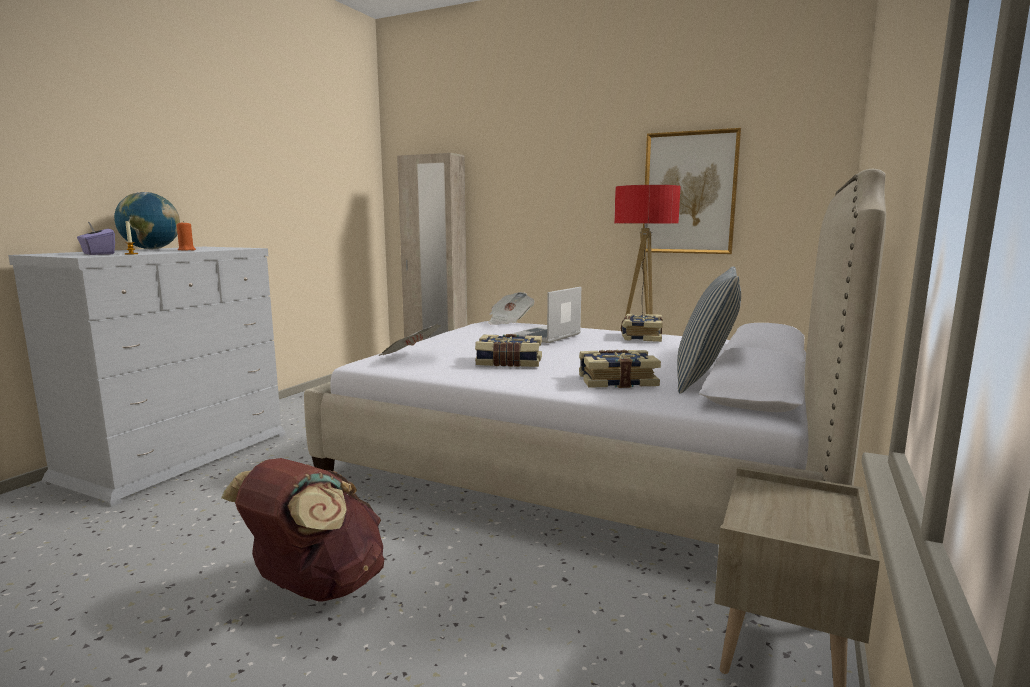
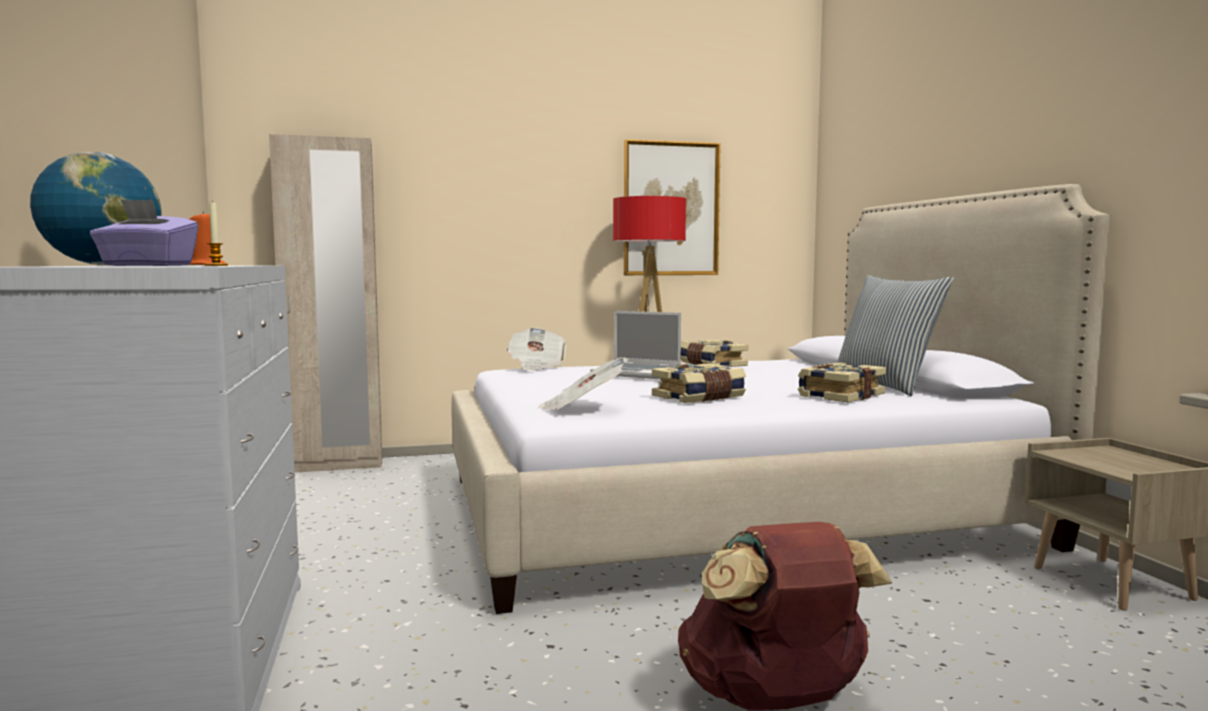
camera: 40 degrees left, 5 degrees down
(546, 336) = (637, 373): laptop -> laptop turned 60 degrees counterclockwise

